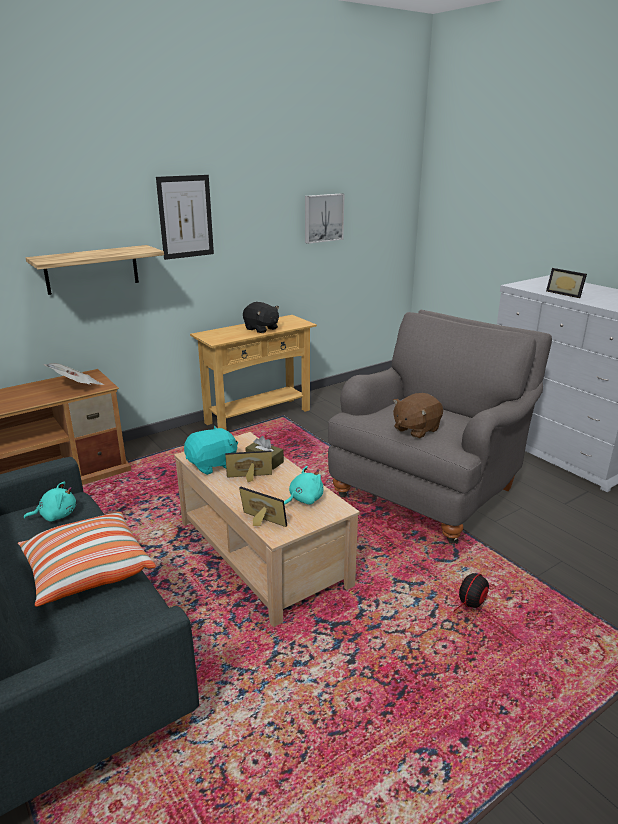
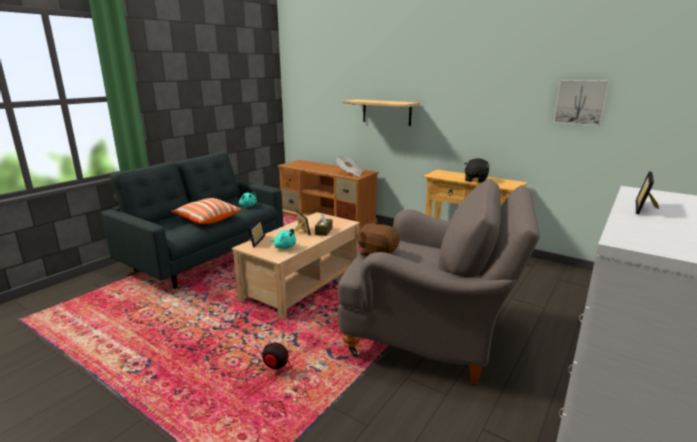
camera: 70 degrees right, 5 degrees down
(185, 217) = (448, 87): picture -> none
(212, 465) = (310, 221): turquoise plush toy -> none

